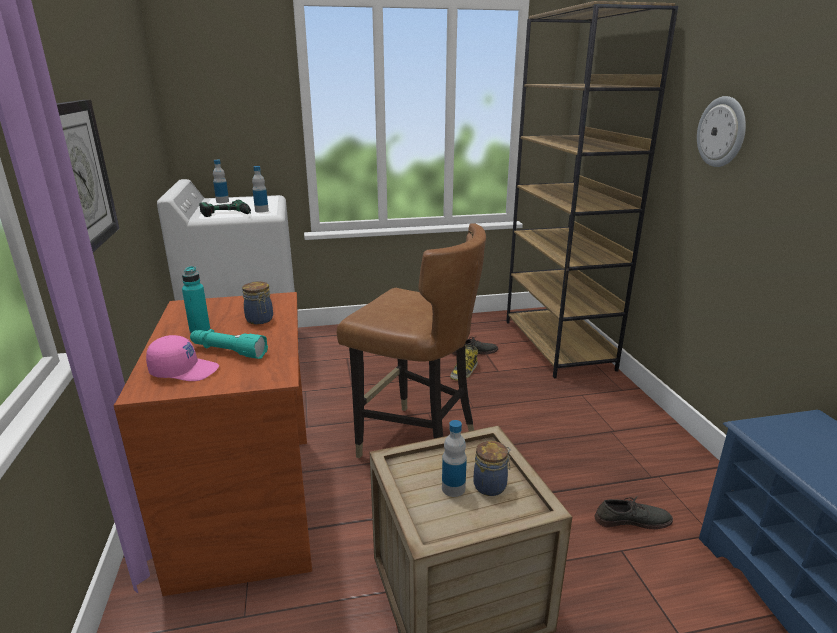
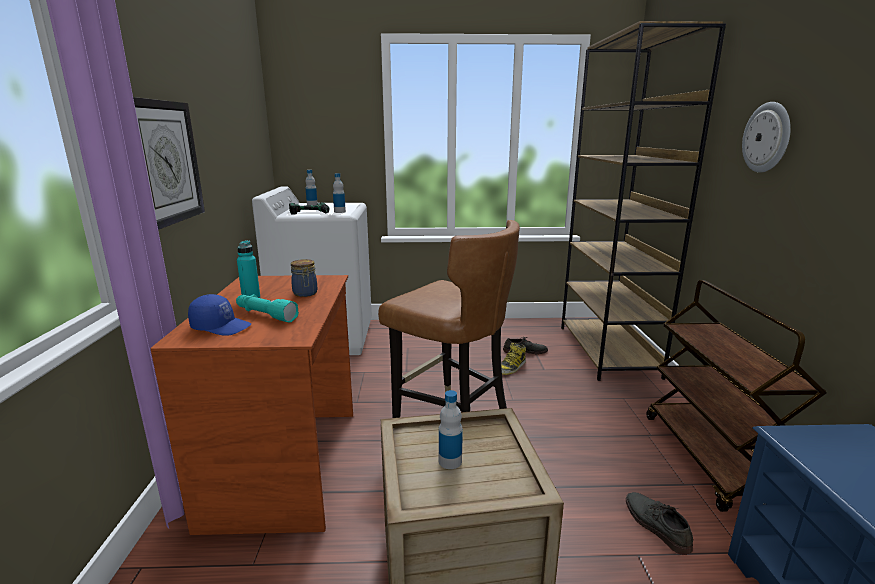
camera: 10 degrees right, 5 degrees down
(184, 370) = (221, 327): pink cap -> blue cap
(491, 486) = (488, 463): jar -> none
(632, 520) = (655, 525): grey shoe -> grey shoe turned 120 degrees counterclockwise
(671, 449) = (710, 459): none -> brown cart

